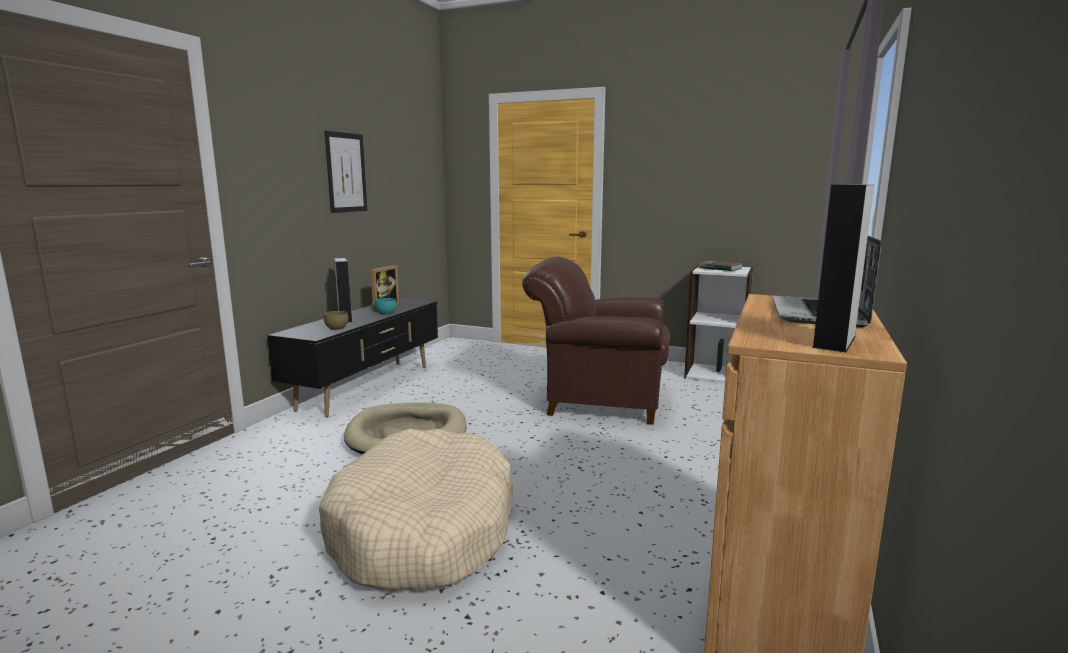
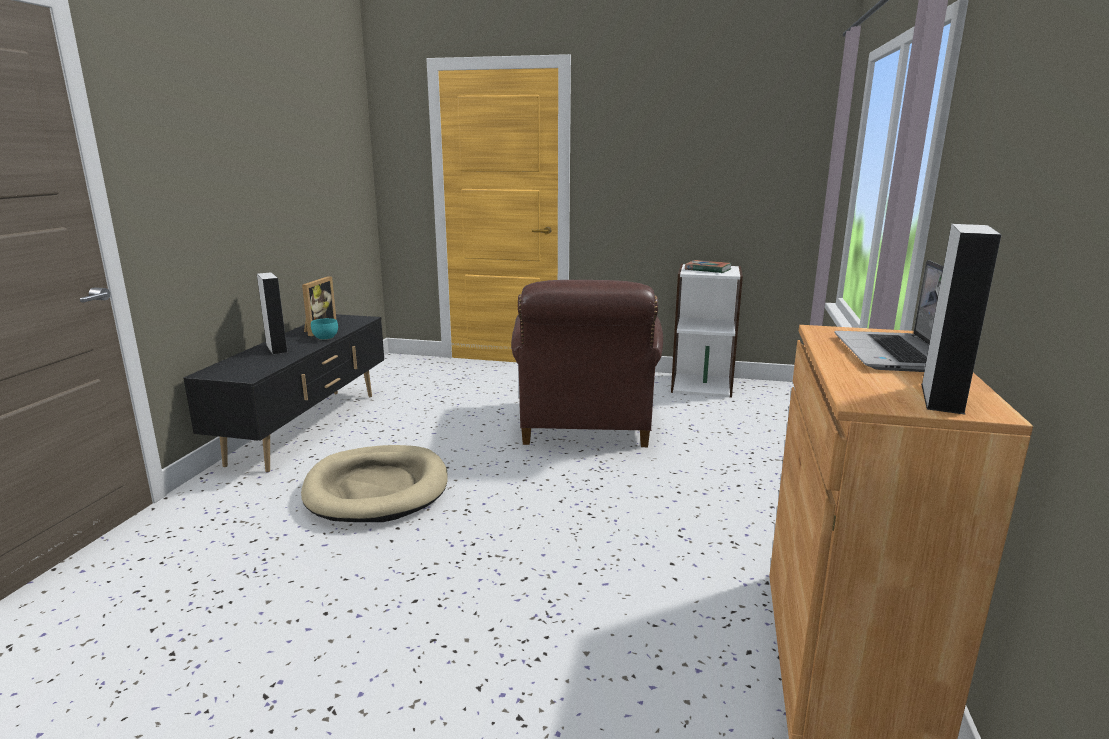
camera: 10 degrees left, 5 degrees up
(336, 329) = (271, 363): brown bowl -> none
(346, 172) = (261, 162): picture -> none
(424, 530) = (435, 613): beige dog bed -> none
(598, 399) = (585, 426): brown armchair -> brown armchair turned 90 degrees counterclockwise

